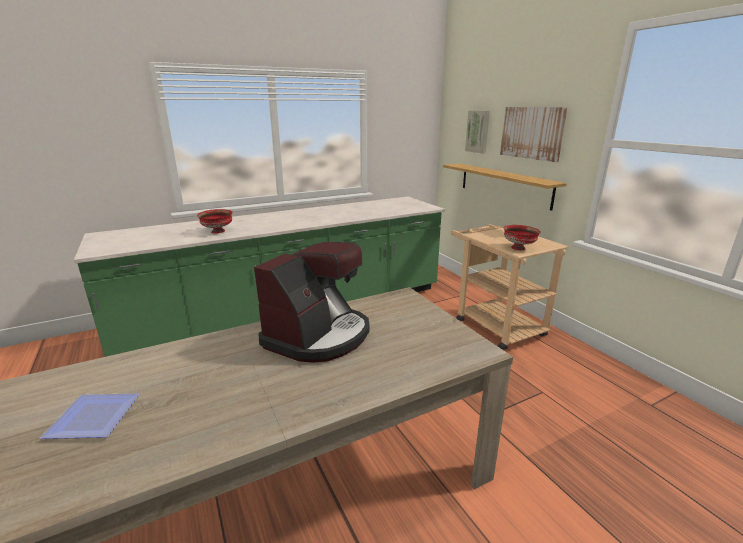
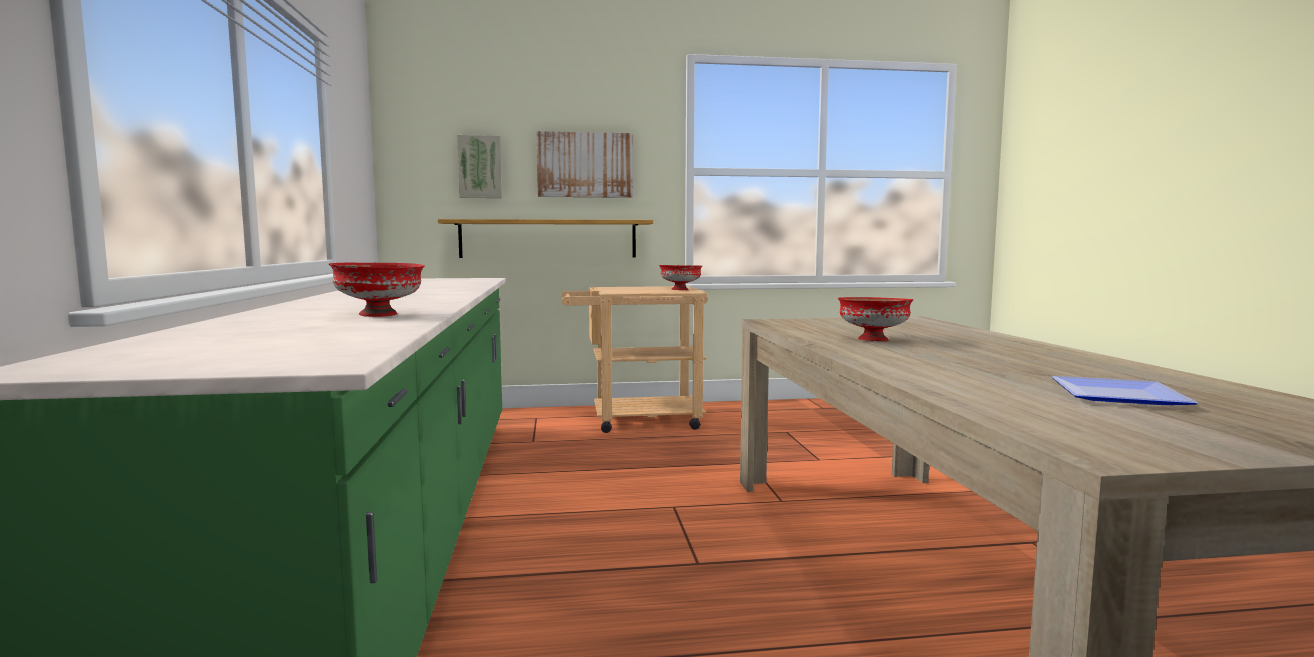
camera: 70 degrees left, 15 degrees down
(319, 336) = (872, 340): coffee machine -> red bowl

